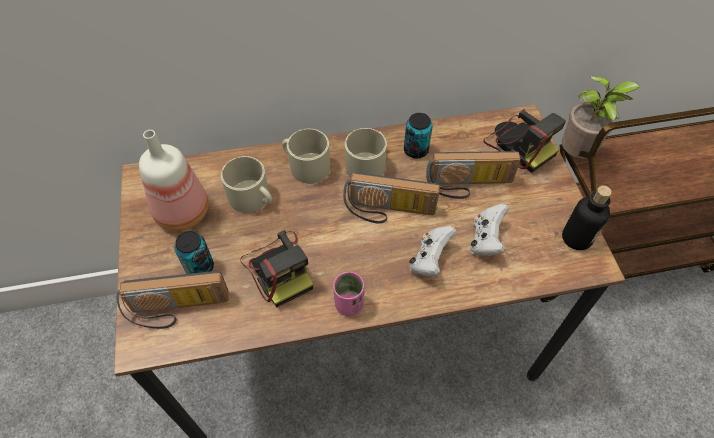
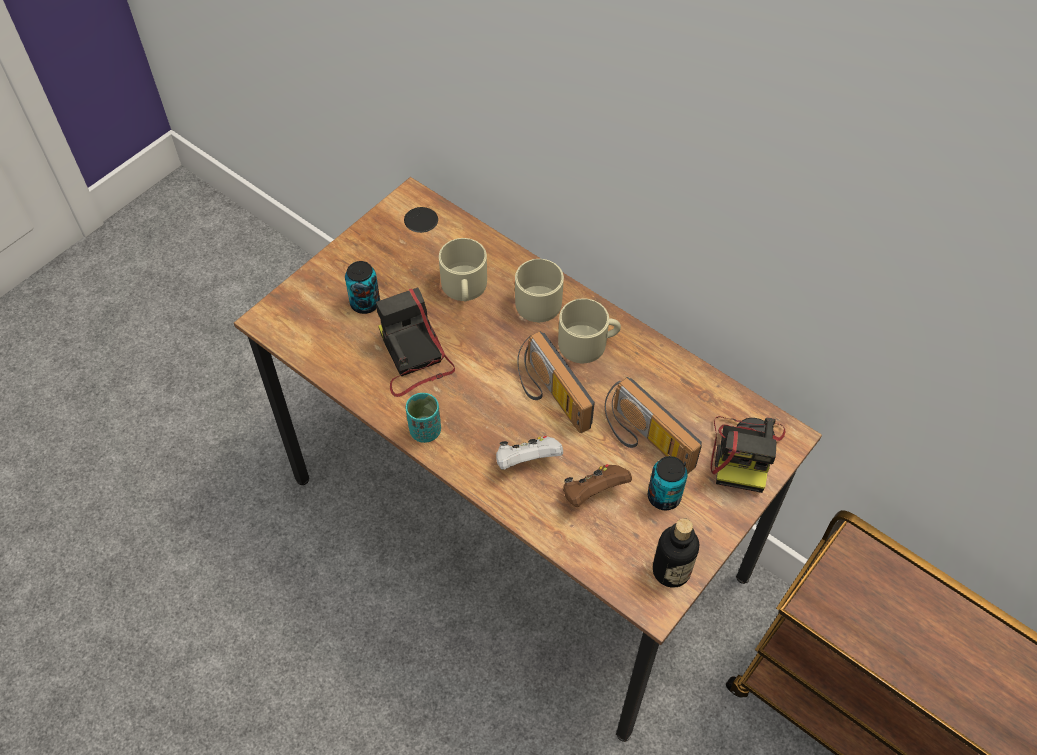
camera: 50 degrees right, 0 degrees up
(177, 310) = (315, 319): radio -> none
(184, 213) = (404, 253): bottle -> none
(279, 269) = (413, 357): camera -> camera turned 135 degrees clockwise
(349, 304) = (425, 431): pink cup -> turquoise cup
(416, 150) = (644, 370): can -> can (664, 497)
(486, 240) = (593, 493): white game controller -> brown game controller
(577, 155) = (848, 540): potted plant -> none

